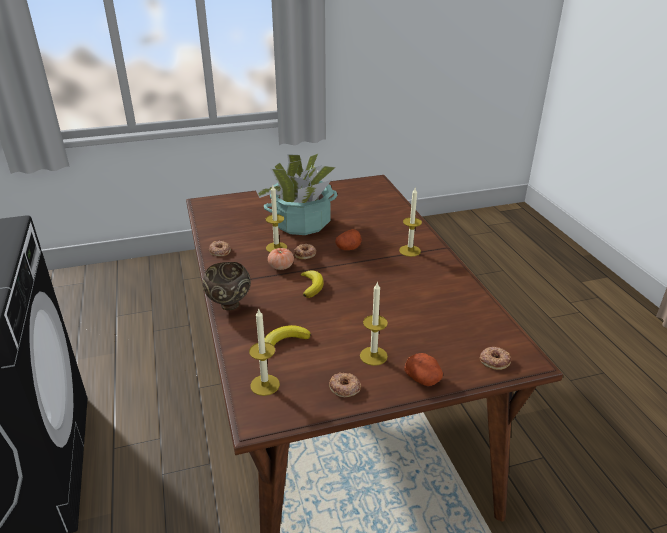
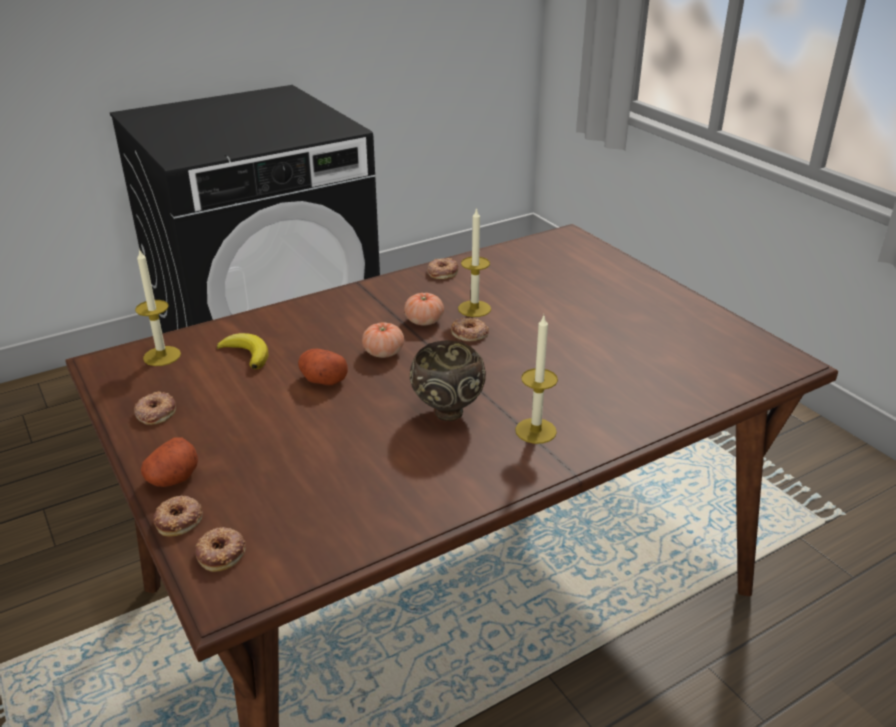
camera: 75 degrees right, 0 degrees up
(228, 306) = (316, 303): brown bowl -> brown bowl (446, 412)
(302, 223) = (561, 316): potted plant -> none
(311, 285) = (383, 352): banana -> tomato
(348, 248) = (508, 368): potato -> potato (322, 379)
(373, 356) = (223, 427): candle -> none
(464, 376) = (179, 519): none -> donut

